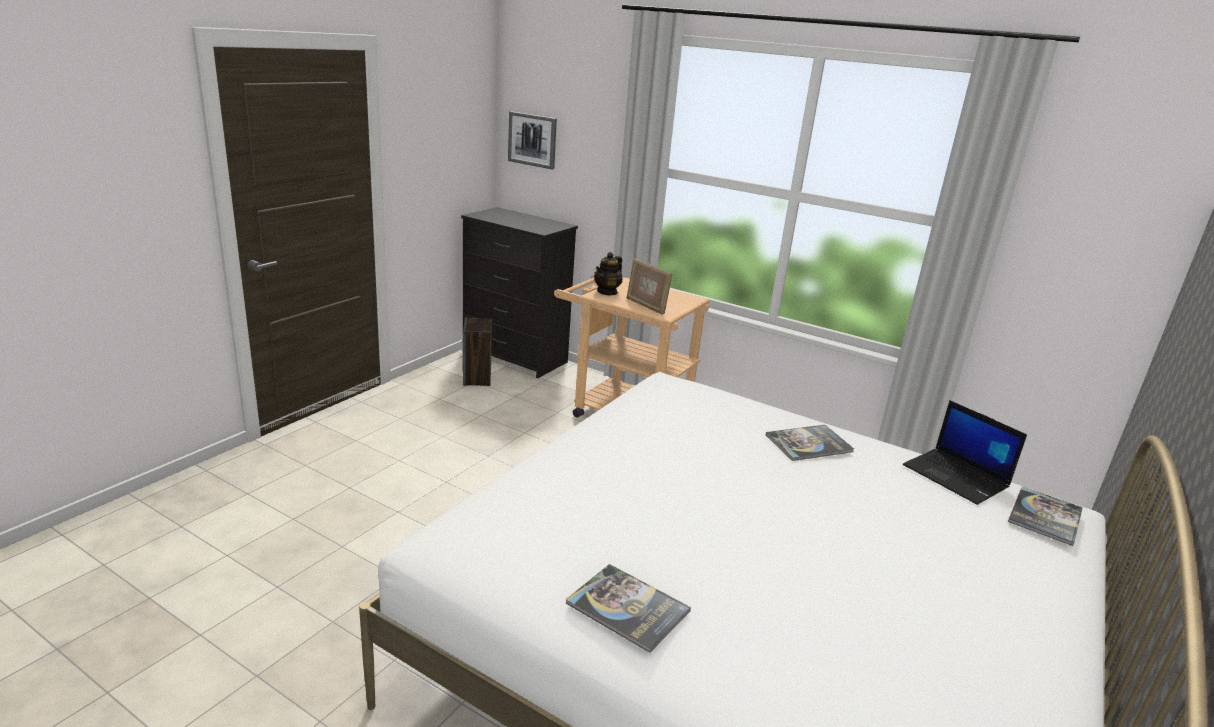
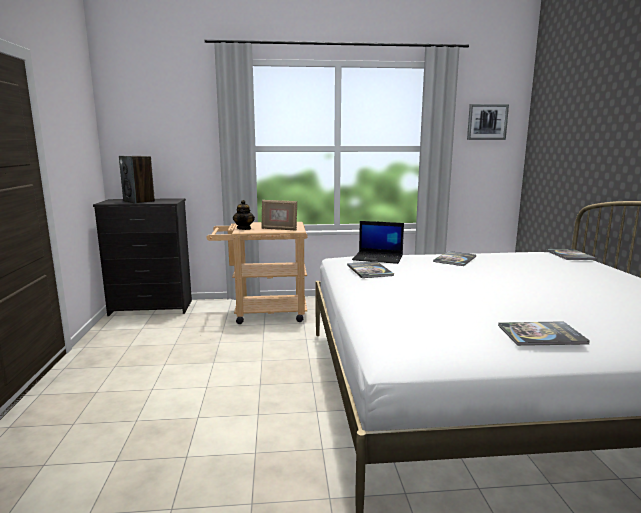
camera: 35 degrees left, 10 degrees down
(477, 378) = (141, 326): speaker -> speaker (139, 201)
(532, 140) = (135, 143): picture -> picture (487, 122)
(645, 416) = (369, 270): none -> book
(957, 477) = (522, 253): laptop -> laptop (378, 258)

